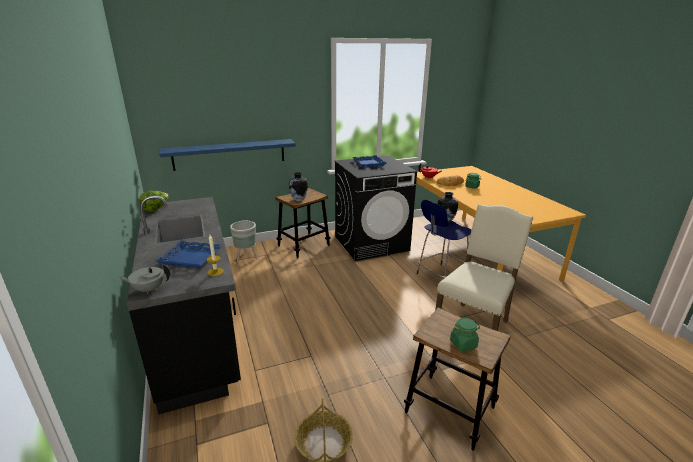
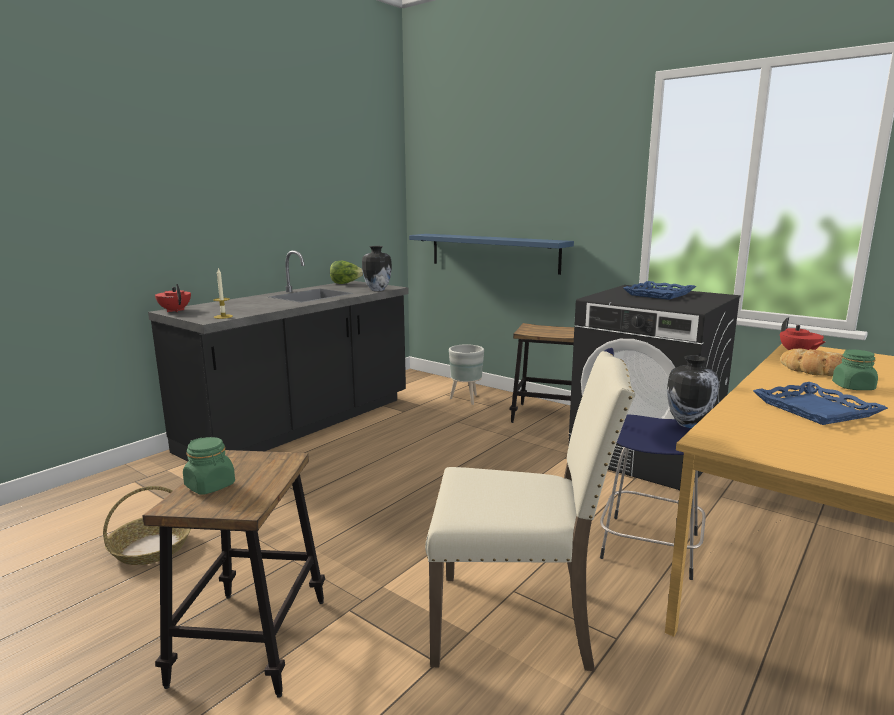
camera: 60 degrees right, 10 degrees down
(149, 289) = (175, 310): grey teapot -> red teapot
(191, 258) = (247, 307): blue tray -> blue tray (816, 409)
(298, 200) = (537, 332): vase -> vase (377, 290)

